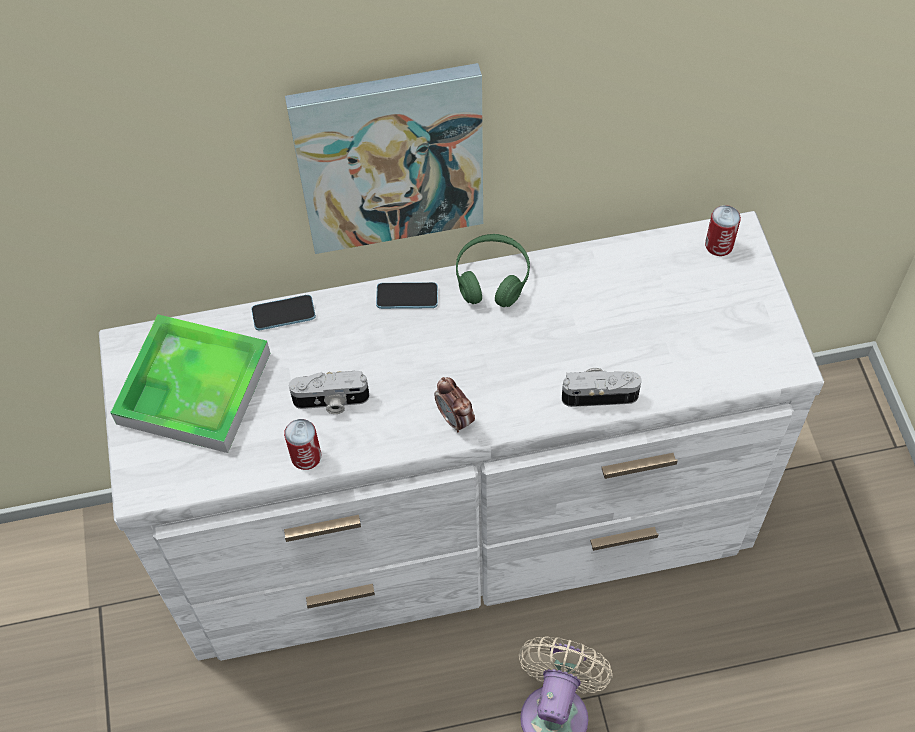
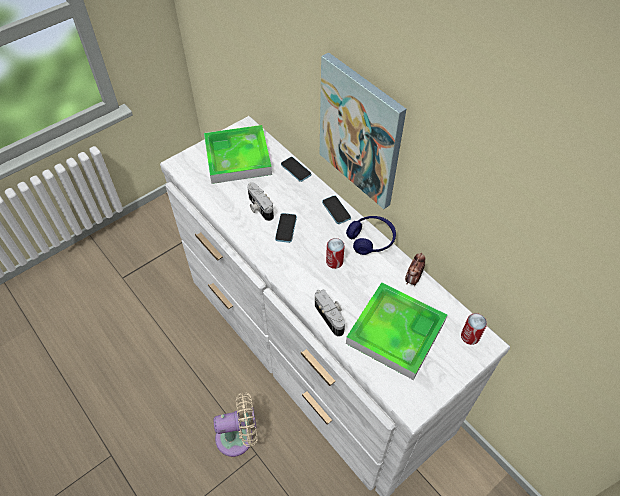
camera: 60 degrees right, 5 degrees down
(306, 456) = (224, 211): can -> can (334, 262)
(399, 381) = (286, 228): none -> phone
(455, 419) = (278, 260): alarm clock -> alarm clock (413, 279)
(492, 278) = (371, 239): green headphones -> blue headphones
(668, 326) = (395, 332): none -> tray

